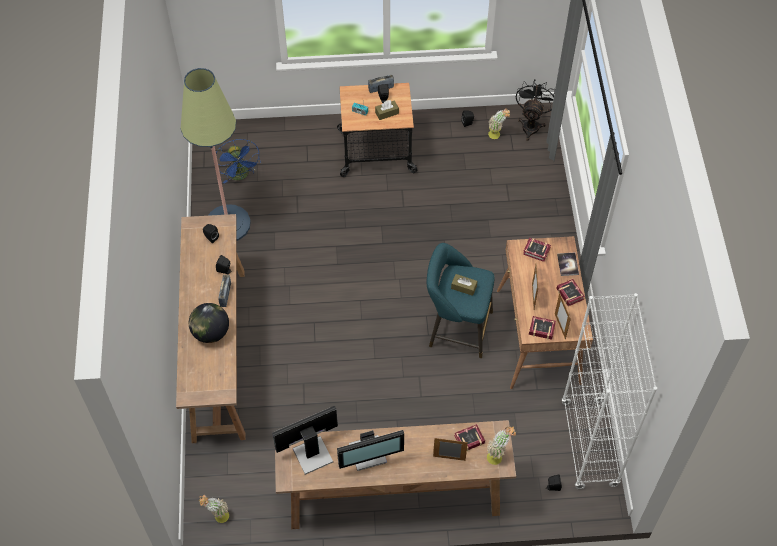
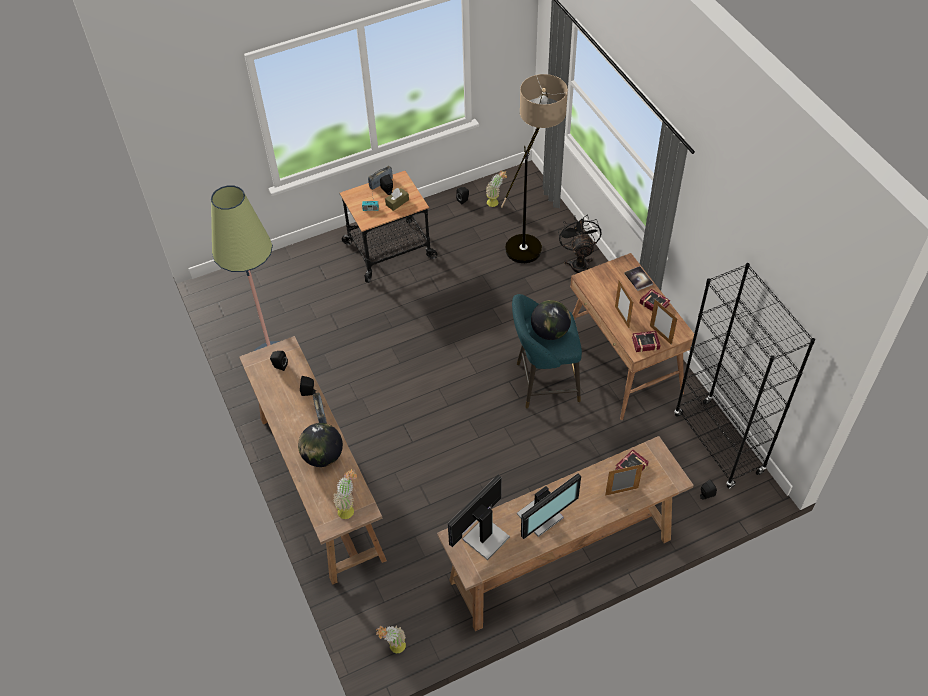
camera: 20 degrees left, 5 degrees down
(240, 176) = (265, 313): blue fan -> none
(464, 287) = (550, 332): brown tissue box -> globe
(498, 456) = (666, 472): potted plant -> potted plant (349, 508)
(512, 185) = (531, 240): none -> floor lamp
(531, 124) = (522, 184): black fan -> black fan (578, 263)
(537, 252) = (605, 277): book -> none
(589, 444) = (718, 444): white bookcase -> black bookcase

